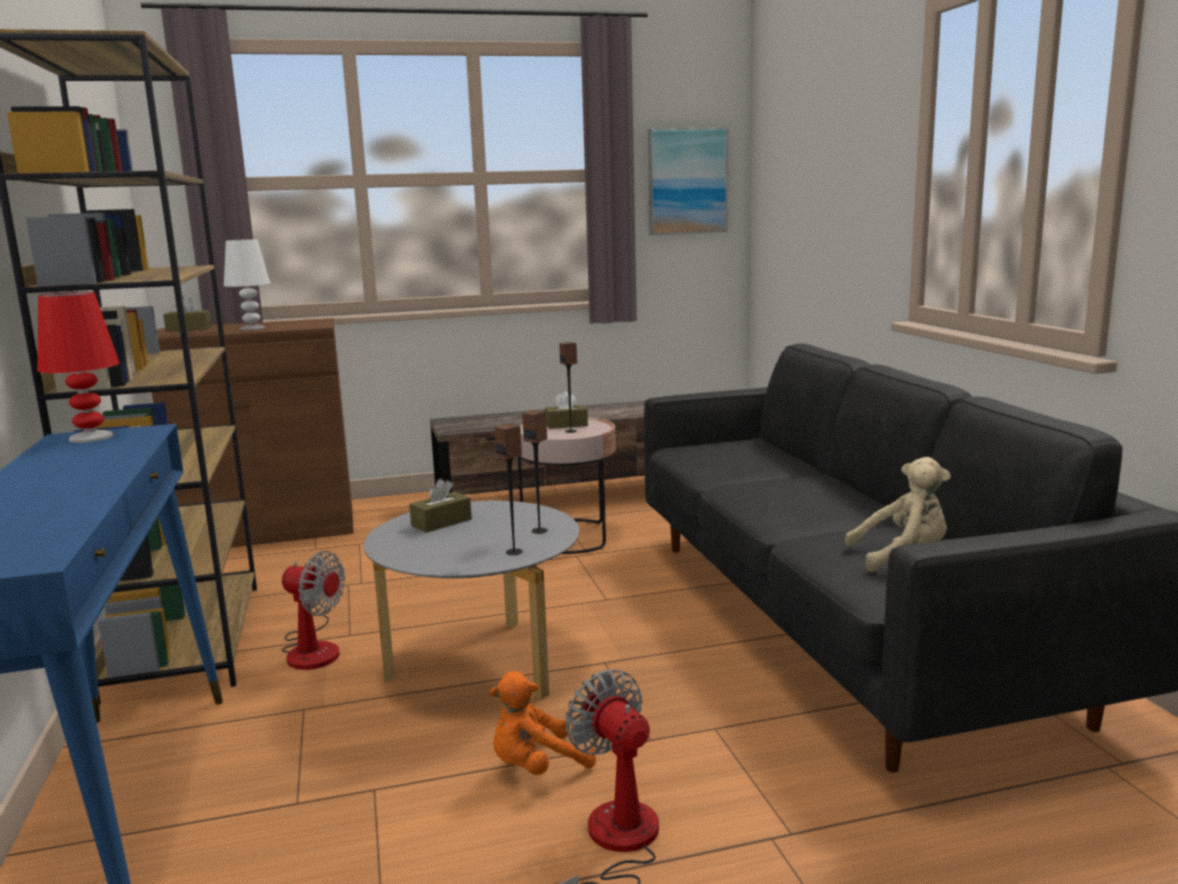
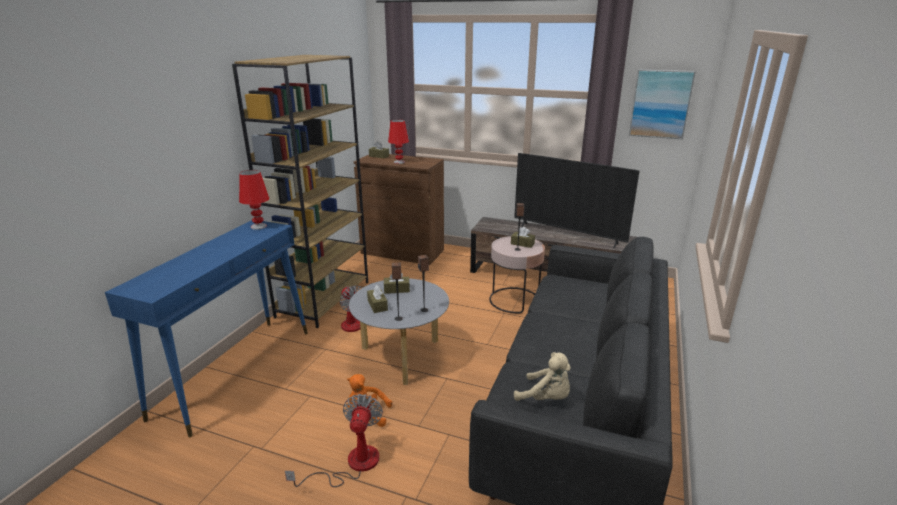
camera: 35 degrees right, 10 degrees up
(252, 328) = (399, 162): white table lamp -> red table lamp
(442, 549) = (377, 305): none -> brown tissue box
(602, 411) = (568, 235): none -> television

